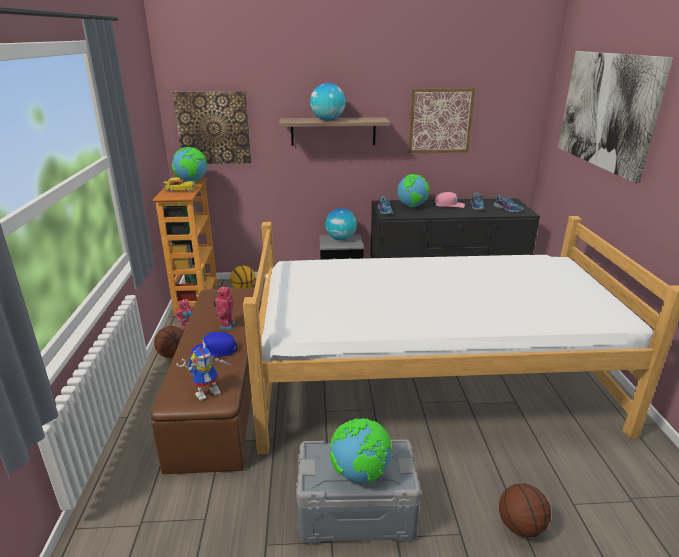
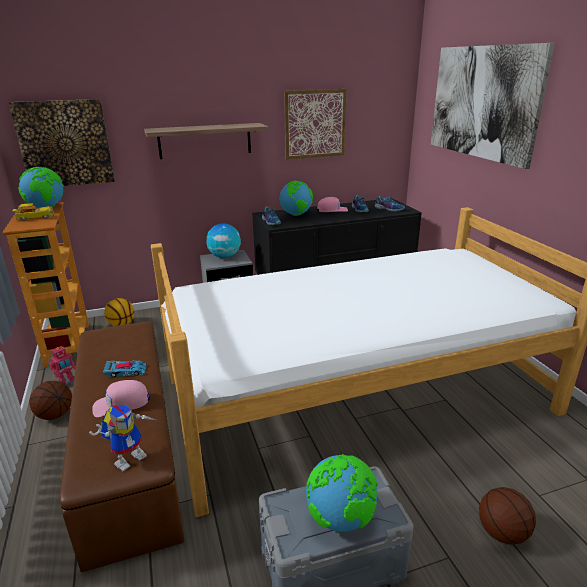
camera: 15 degrees left, 0 degrees up
(214, 350) = (121, 403): blue cap -> pink cap
(226, 326) = (126, 371): toy robot -> toy car
(328, 120) = (200, 128): globe -> none

